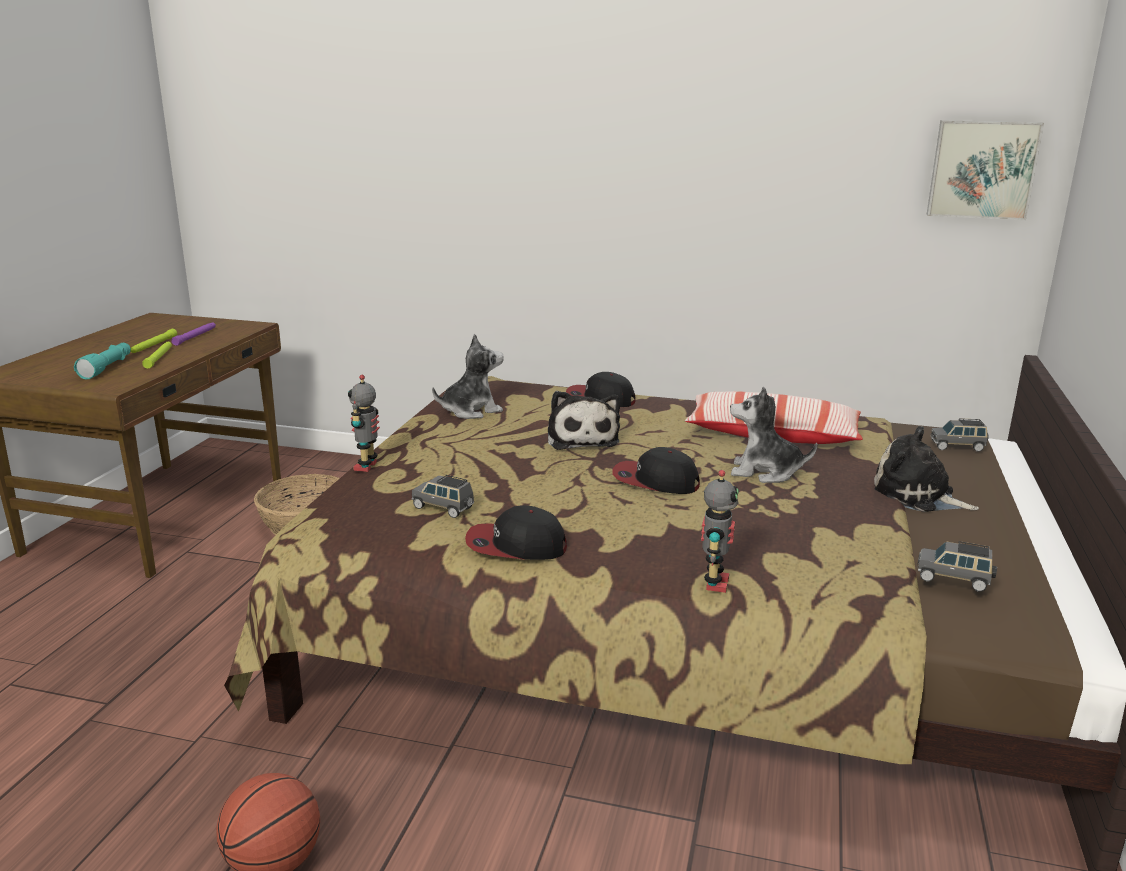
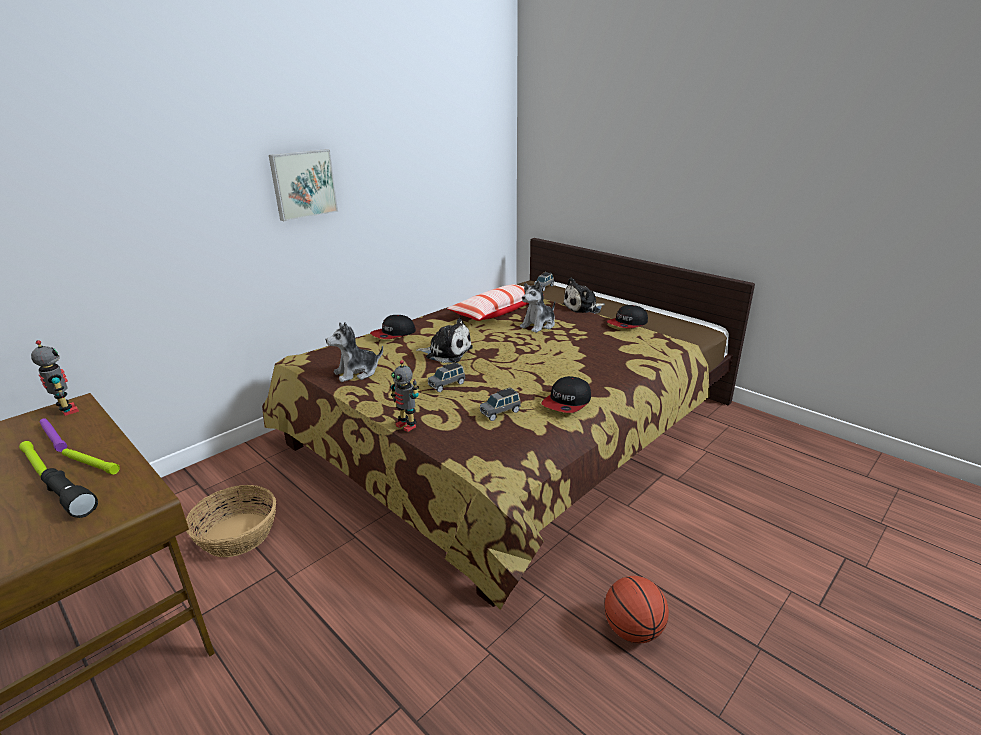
camera: 60 degrees left, 5 degrees up
(107, 368) = (69, 499): turquoise flashlight -> black flashlight
(471, 411) = (357, 373): plush toy -> plush toy turned 120 degrees counterclockwise
(655, 481) = (524, 350): cap -> cap (627, 324)
(714, 583) = (638, 367): toy robot -> toy robot (67, 411)
(954, 579) = (664, 325): grey toy car -> grey toy car (447, 385)
(982, 169) = (489, 152): picture -> picture (303, 184)

